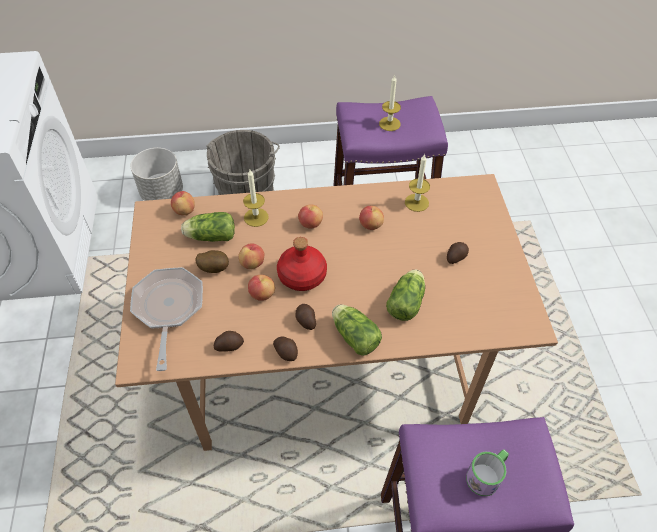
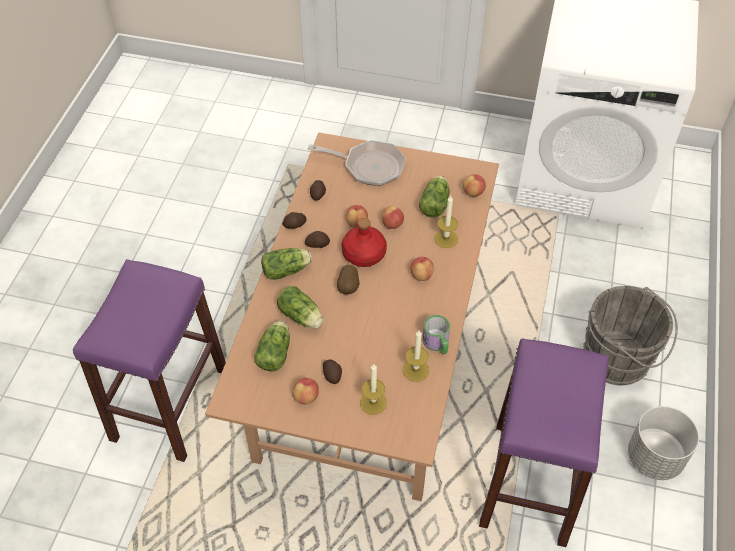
camera: 110 degrees right, 0 degrees up
(162, 193) = (637, 282): grey planter -> grey planter (654, 457)
(214, 268) = (398, 199): potato -> potato (349, 287)
(370, 225) = (401, 320): apple -> apple (306, 397)
(389, 124) = (551, 393): candle -> candle (373, 402)
(458, 309) = (275, 352): none -> lettuce
(487, 475) = (134, 311): mug -> mug (437, 344)

